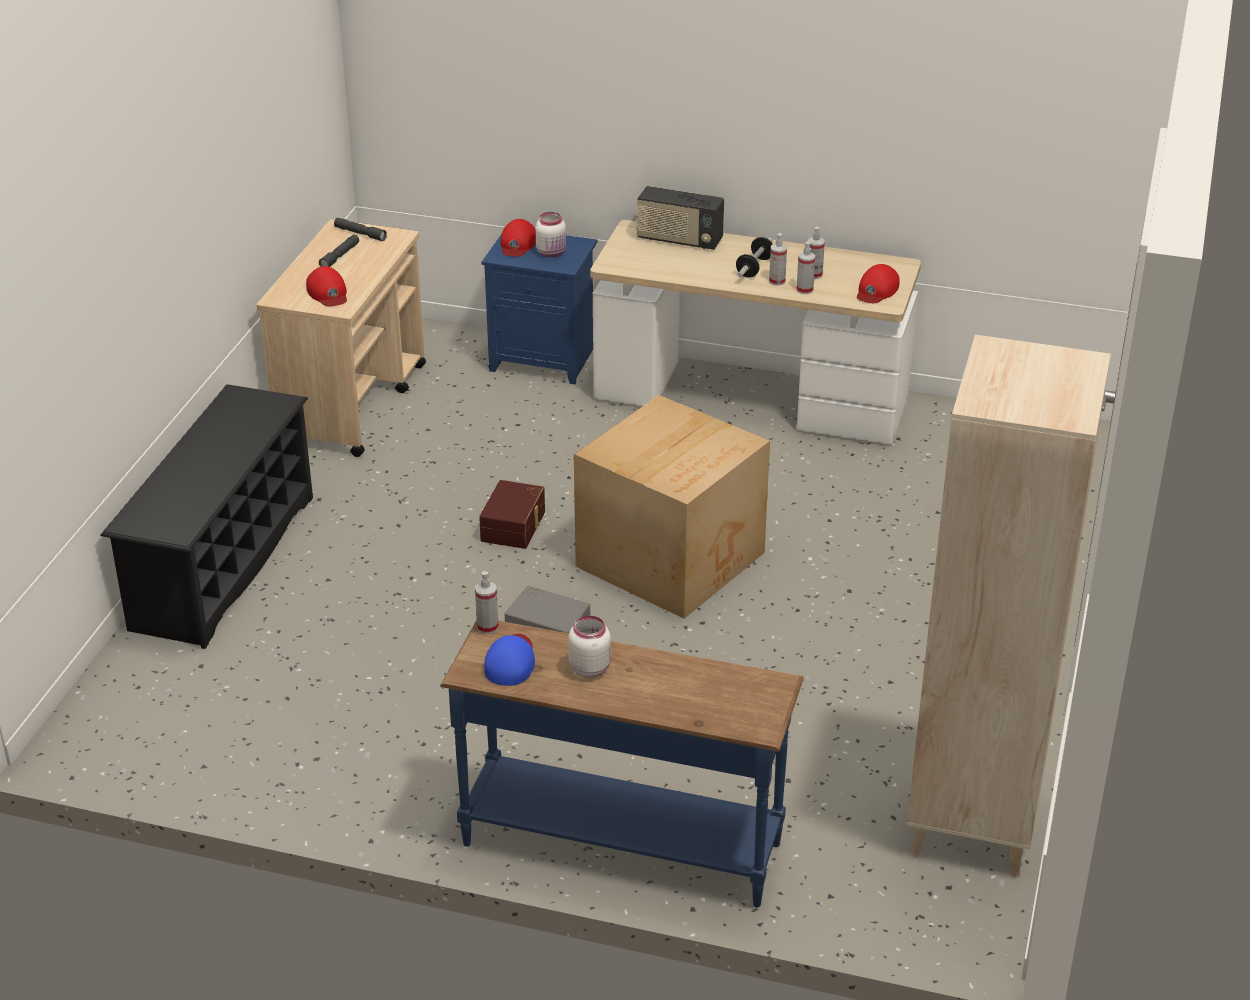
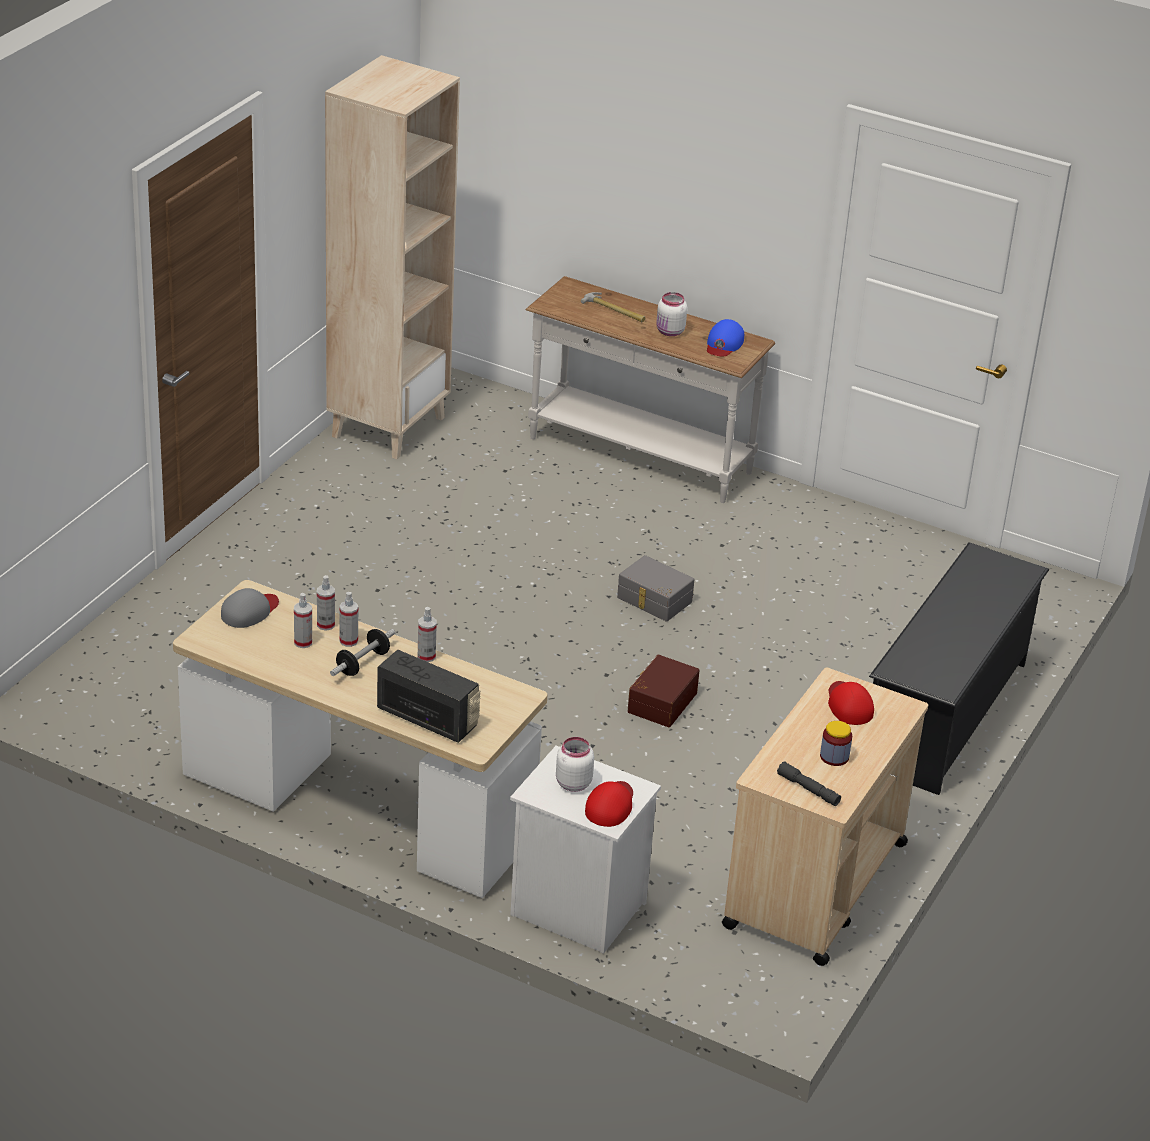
camera: 170 degrees left, 0 degrees up
(340, 256) = (834, 757): grey flashlight -> jar
(487, 627) = (736, 365): spray bottle -> spray bottle (426, 656)
(545, 359) = (574, 909): blue nightstand -> white nightstand
(622, 842) = (639, 456): blue console table -> white console table
(673, 559) = (520, 644): cardboard box -> none
(679, 691) = (614, 310): none -> hammer
(876, 290) = (249, 611): red cap -> grey cap

